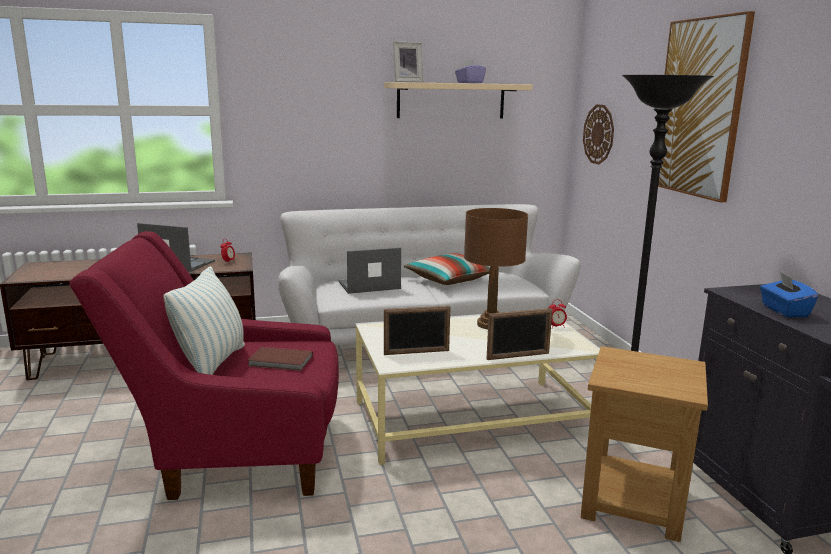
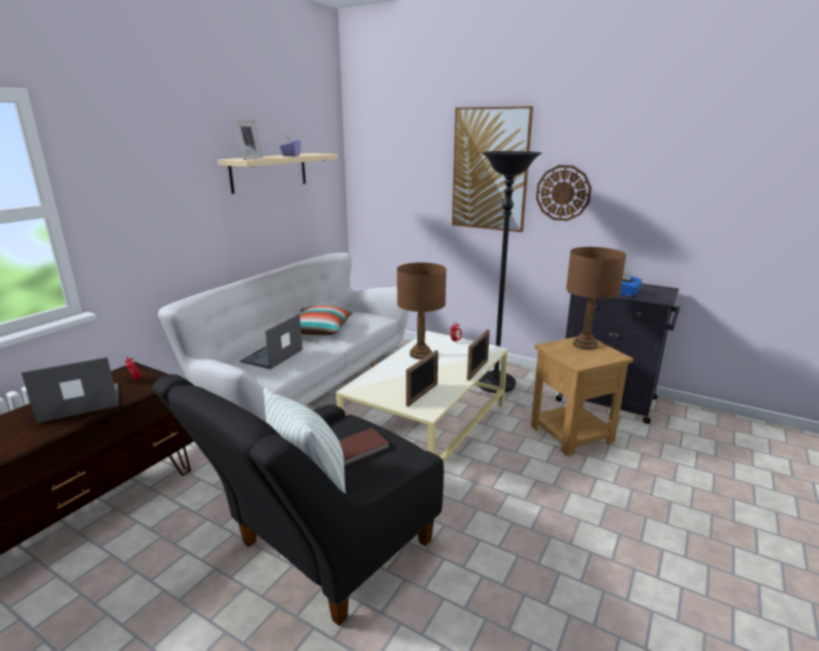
camera: 45 degrees left, 5 degrees up
(235, 453) = (323, 552): red armchair -> black armchair
(599, 134) = (381, 190): wall clock -> wall clock (563, 193)
(669, 368) = (585, 345): none -> brown table lamp

